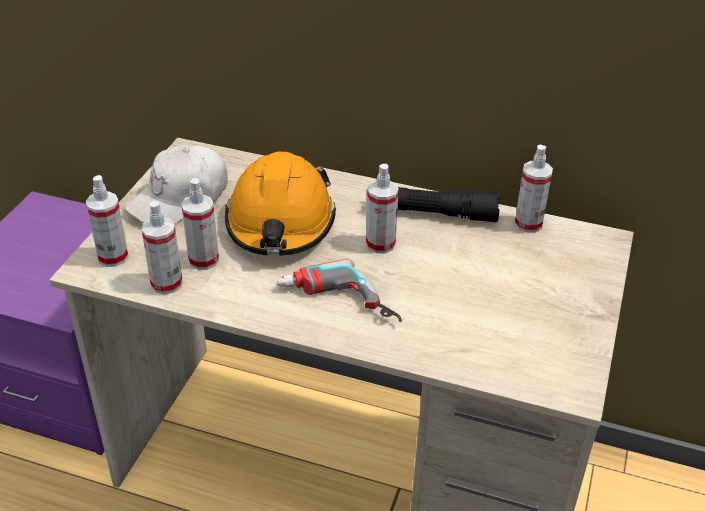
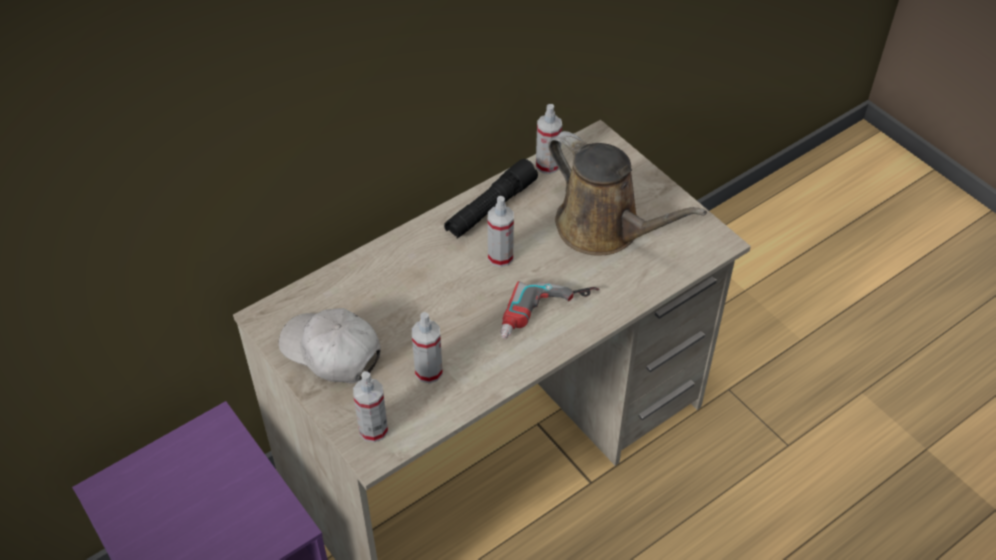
camera: 55 degrees left, 10 degrees up
(166, 283) = (438, 407): spray bottle -> none
(180, 199) = (331, 352): white cap -> white cap turned 135 degrees clockwise
(280, 223) = (423, 302): orange hard hat -> none
(491, 296) = (605, 229): none -> brown watering can

